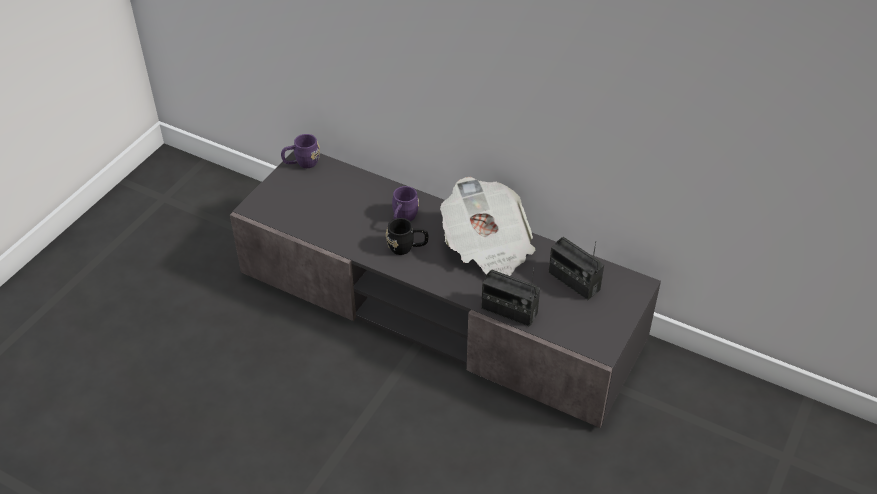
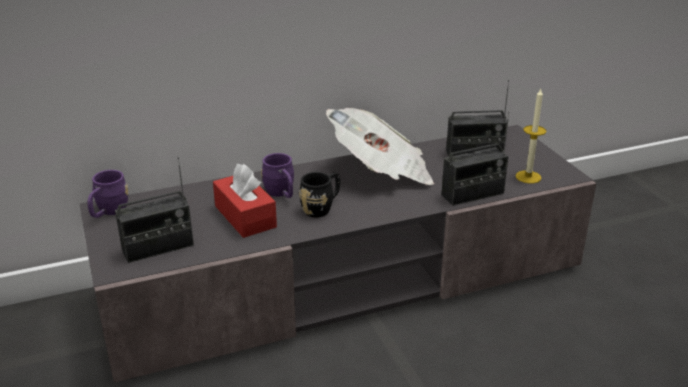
camera: 50 degrees left, 15 degrees down
(289, 209) = (158, 248): none -> radio
(359, 221) = (245, 216): none -> red tissue box
(572, 328) = (528, 177): none -> candle

